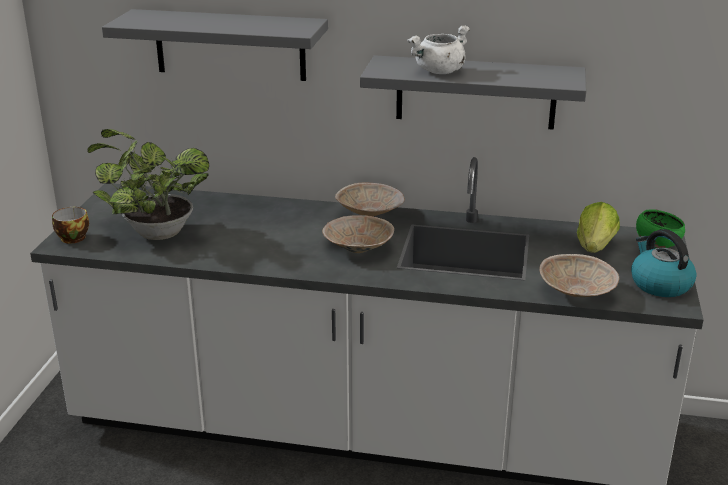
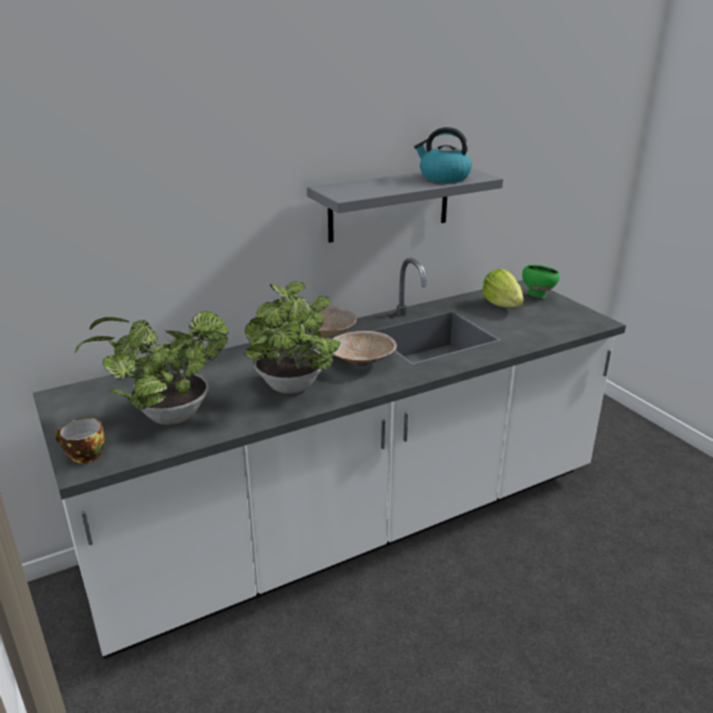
camera: 40 degrees left, 0 degrees up
(230, 45) = (166, 203): grey shelf -> none
(268, 247) = (291, 388): none -> potted plant
(439, 72) = (386, 187): white cooking pot -> none
(576, 293) = (543, 336): beige bowl -> none
(659, 284) = (572, 313): kettle -> kettle (443, 178)

